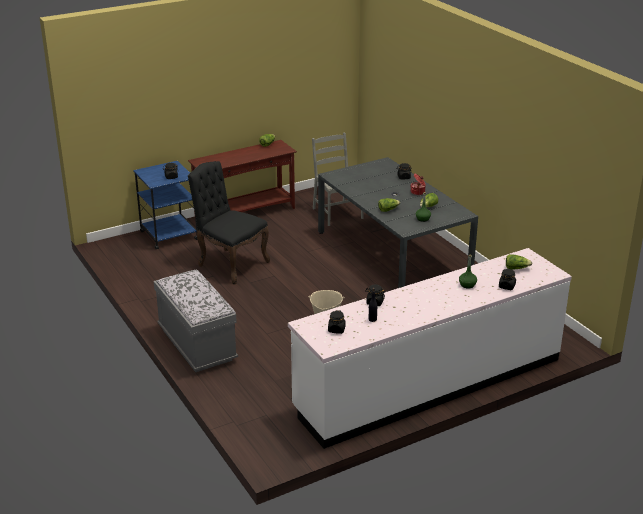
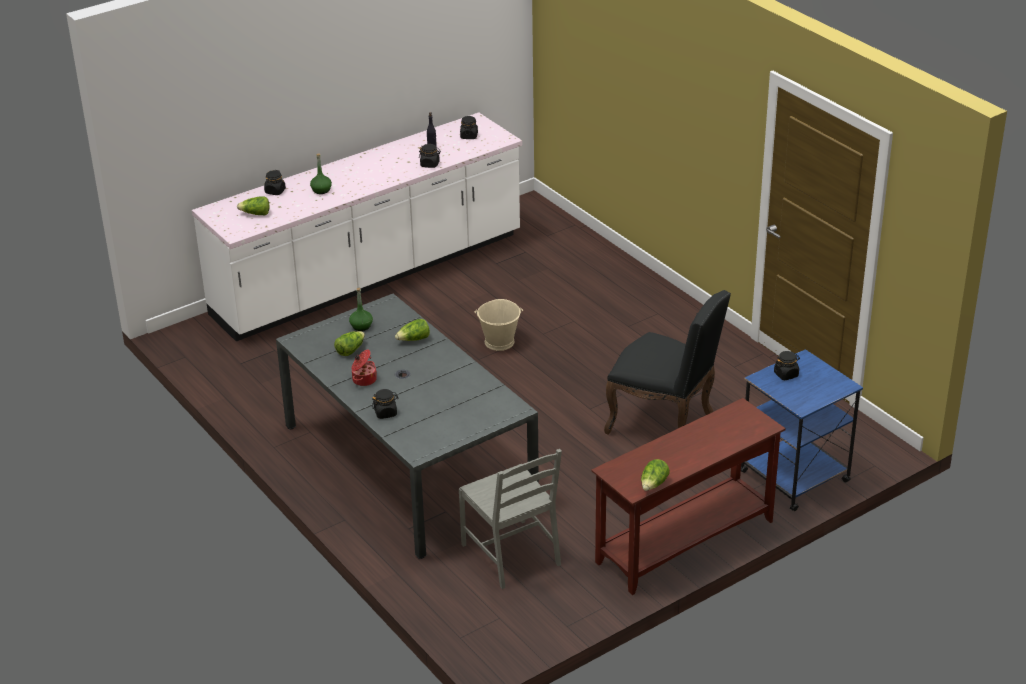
camera: 175 degrees right, 5 degrees up
(197, 345) = (656, 301): grey bench -> none

